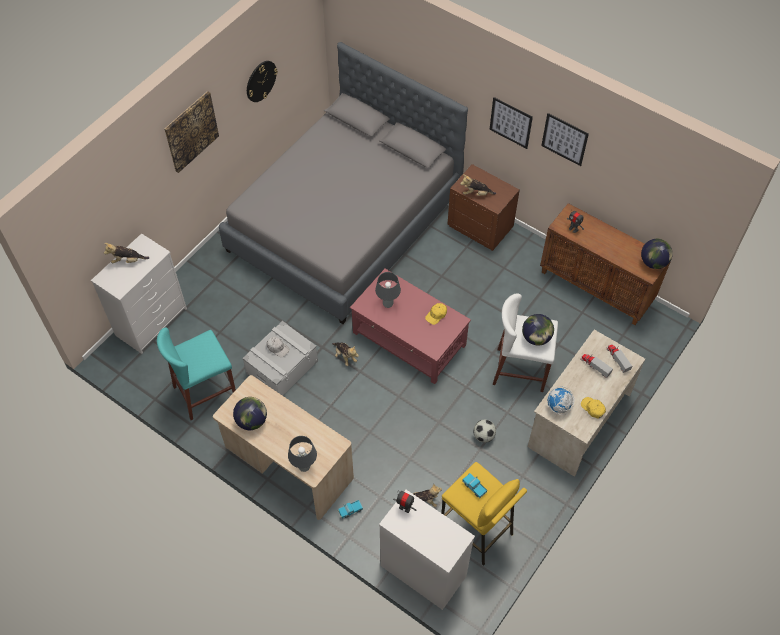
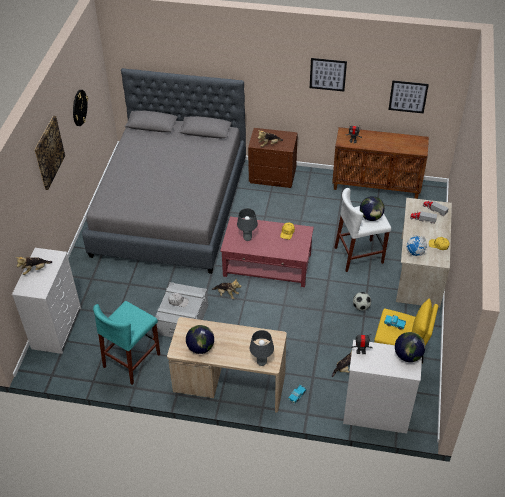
camera: 25 degrees left, 10 degrees down
(510, 122) = (281, 79): picture -> picture (408, 96)
(653, 262) = (419, 143): globe -> globe (408, 355)

